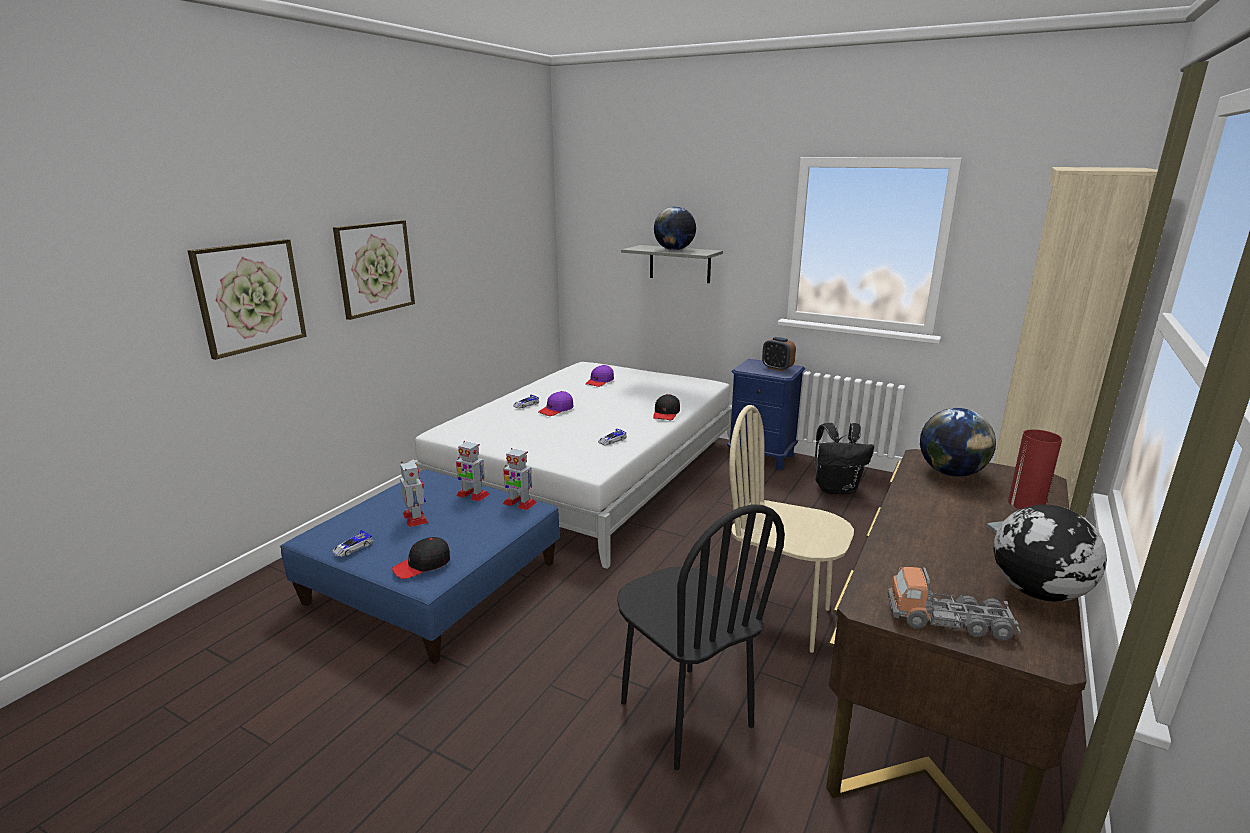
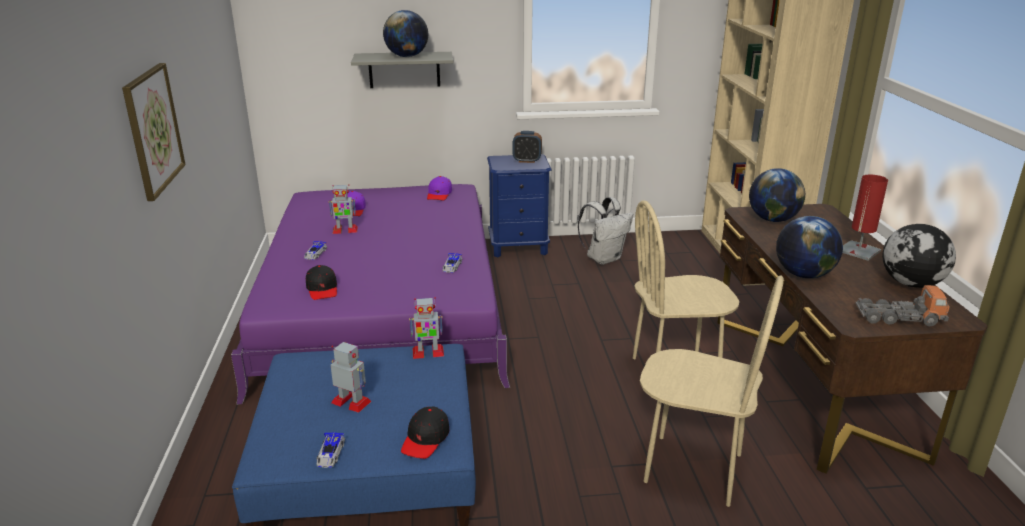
camera: 35 degrees left, 5 degrees up
(250, 296) = (87, 198): picture -> none
(472, 495) = (371, 361): toy robot -> toy robot (344, 230)
(556, 410) = (356, 250): purple cap -> purple cap (439, 194)
(589, 471) = (383, 307): white bed -> purple bed
(666, 413) = (463, 227): black cap -> black cap (322, 289)
(685, 715) = (693, 468): black chair -> beige chair
(836, 489) = (604, 258): black backpack -> white backpack
(893, 535) = (803, 275): none -> globe
(949, 621) = (899, 318): toy truck -> toy truck turned 150 degrees counterclockwise

